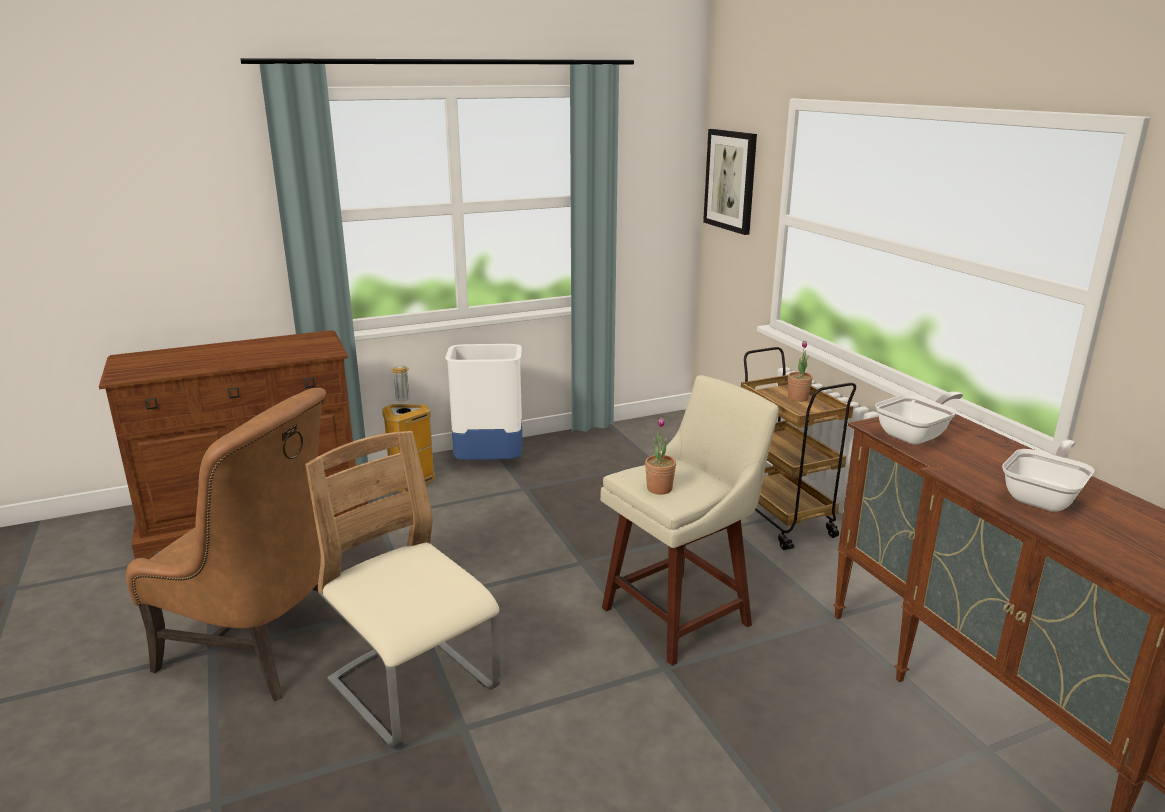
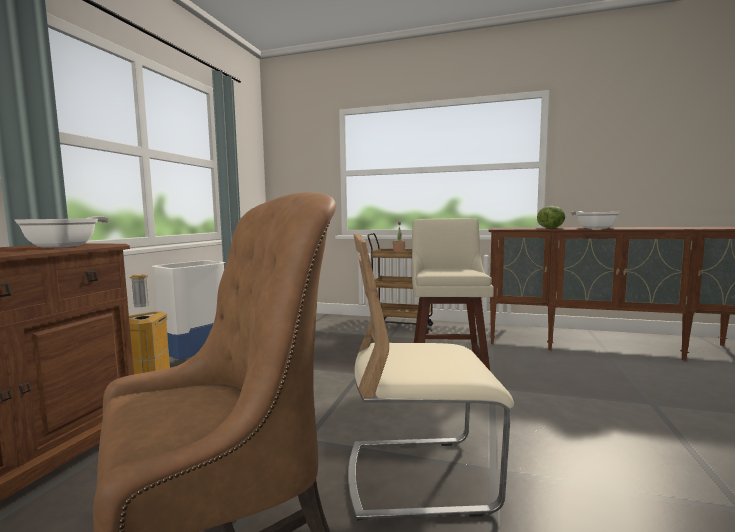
camera: 50 degrees left, 15 degrees down
(659, 489) = (455, 272): potted plant -> none
(731, 180) = (293, 161): picture -> none
(916, 435) = (516, 228): frying pan -> frying pan (68, 246)
(979, 460) = (551, 228): none -> lettuce

